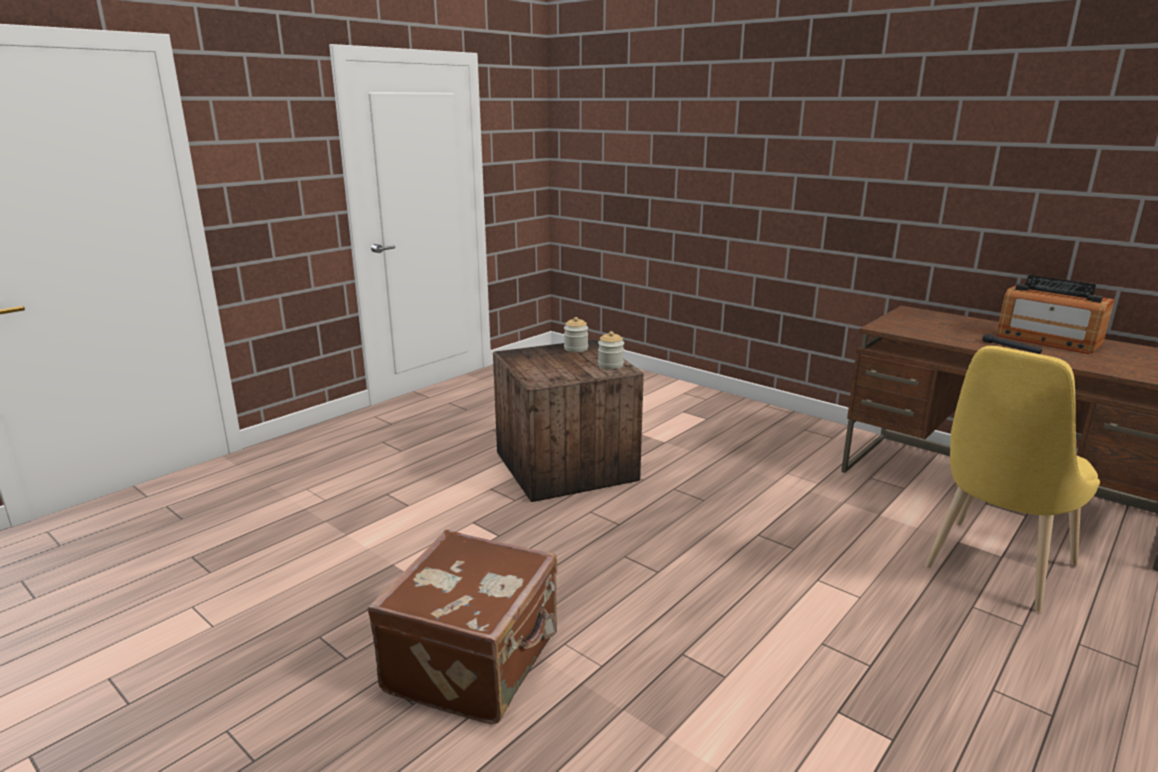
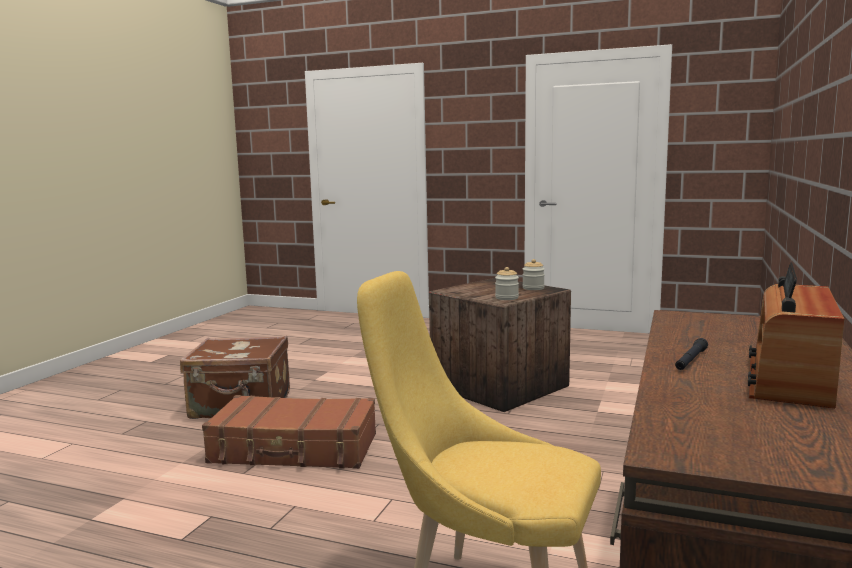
camera: 70 degrees right, 10 degrees down
(669, 627) = (294, 449): none -> brown suitcase

